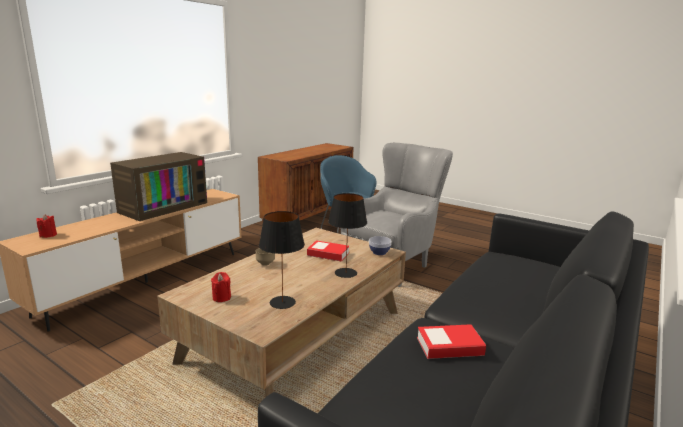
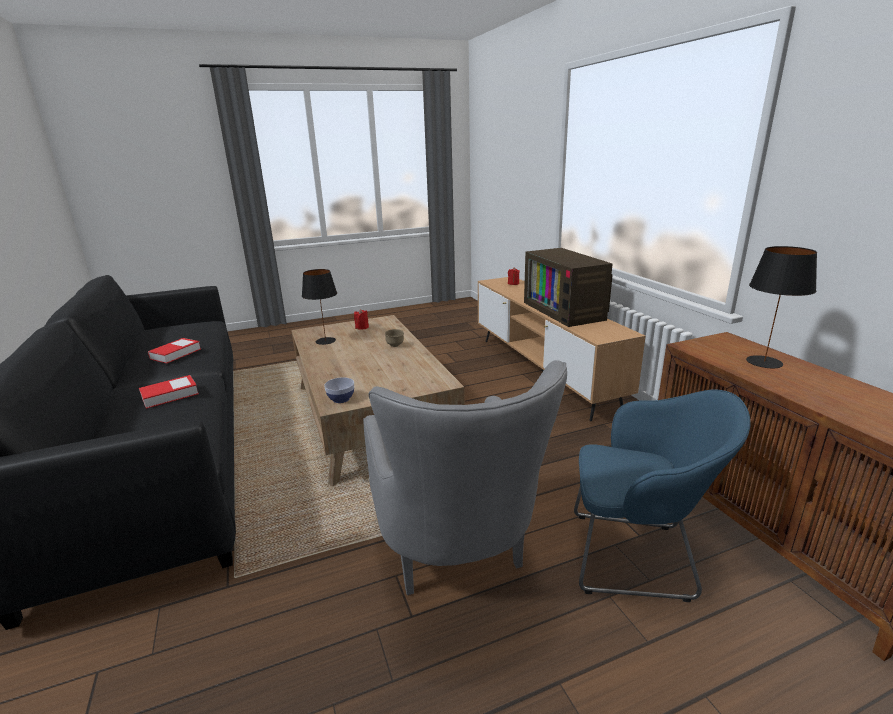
camera: 125 degrees right, 5 degrees up
(328, 254) = (377, 373): book -> book (170, 395)
(345, 273) = (329, 370): black table lamp -> black table lamp (764, 362)

